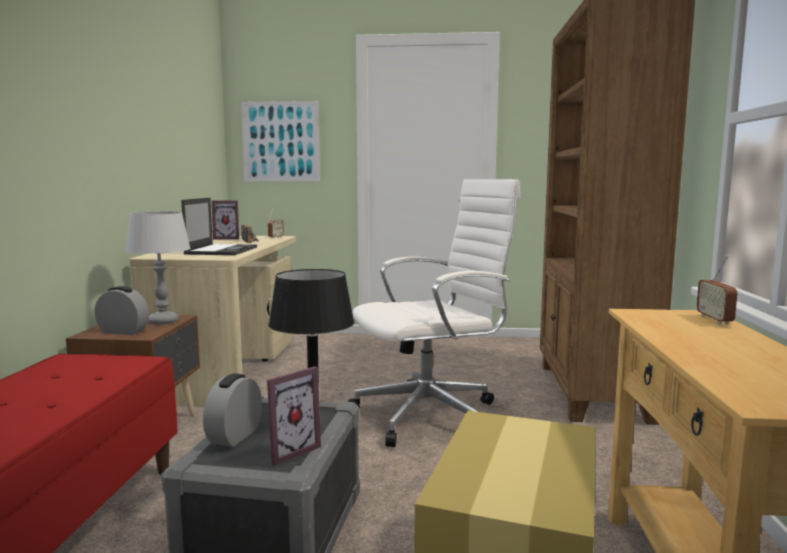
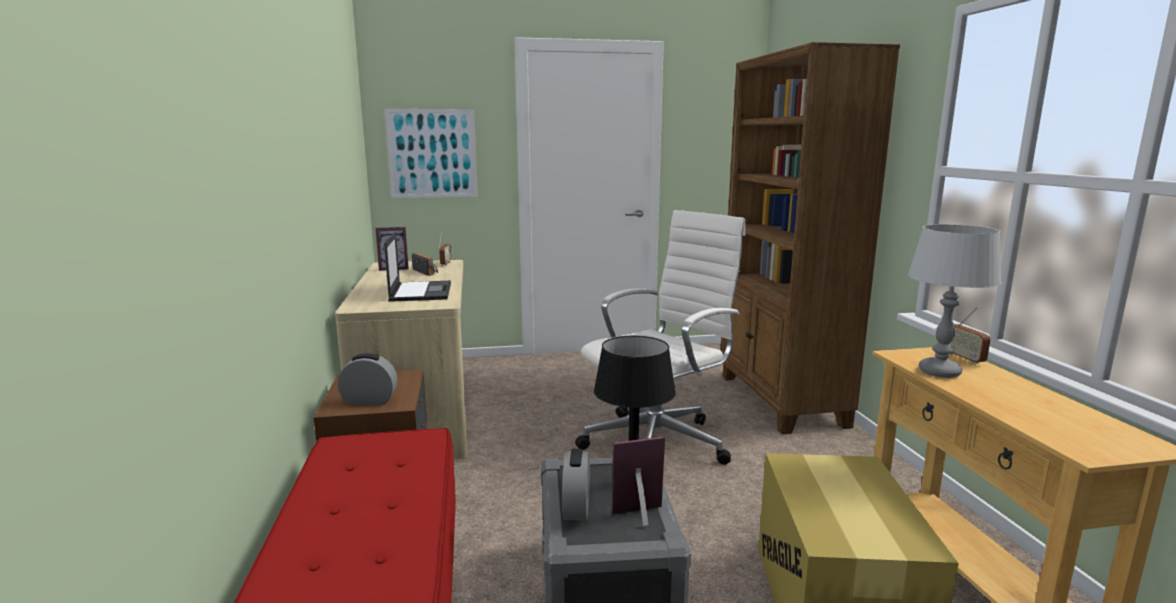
camera: 15 degrees left, 5 degrees up
(163, 321) = (397, 382): grey table lamp -> grey table lamp (939, 372)
(288, 451) = (641, 517): picture frame -> picture frame turned 135 degrees counterclockwise

